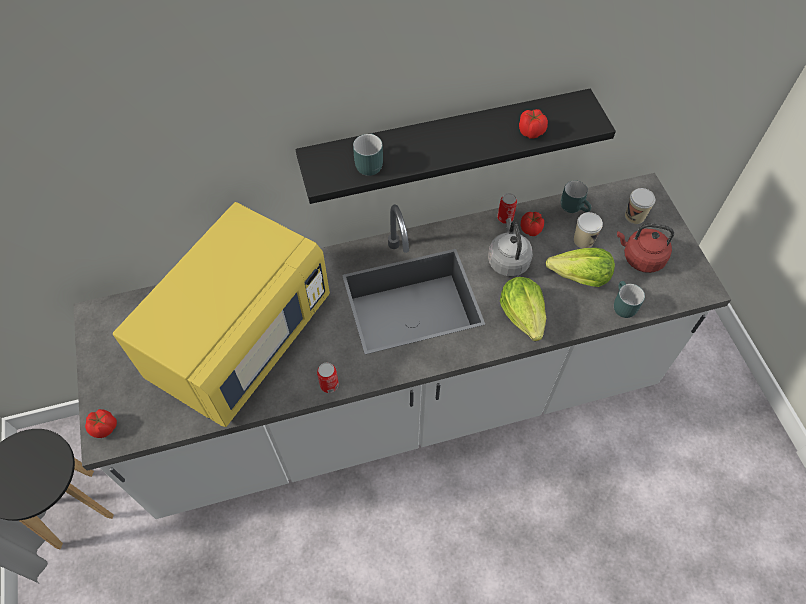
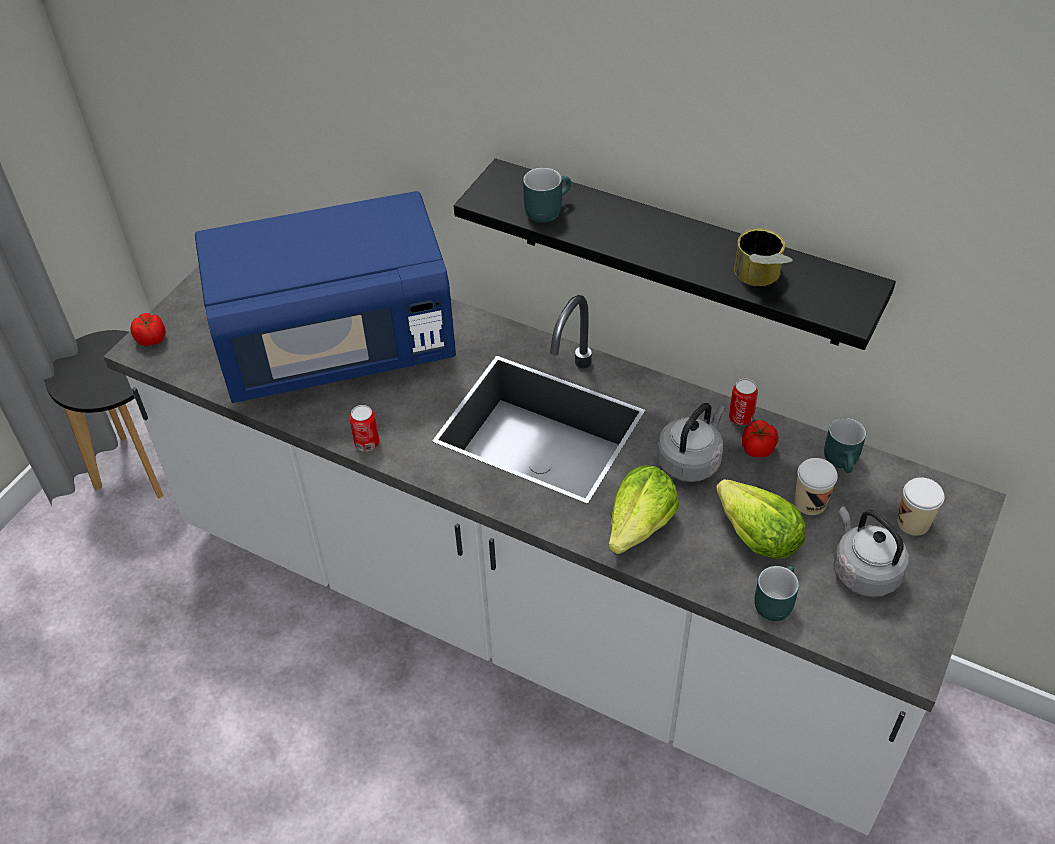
camera: 45 degrees right, 10 degrees down
(240, 339) = (337, 347): yellow microwave -> blue microwave
(530, 131) = (759, 280): tomato -> can
(640, 258) = (863, 571): red kettle -> grey kettle

